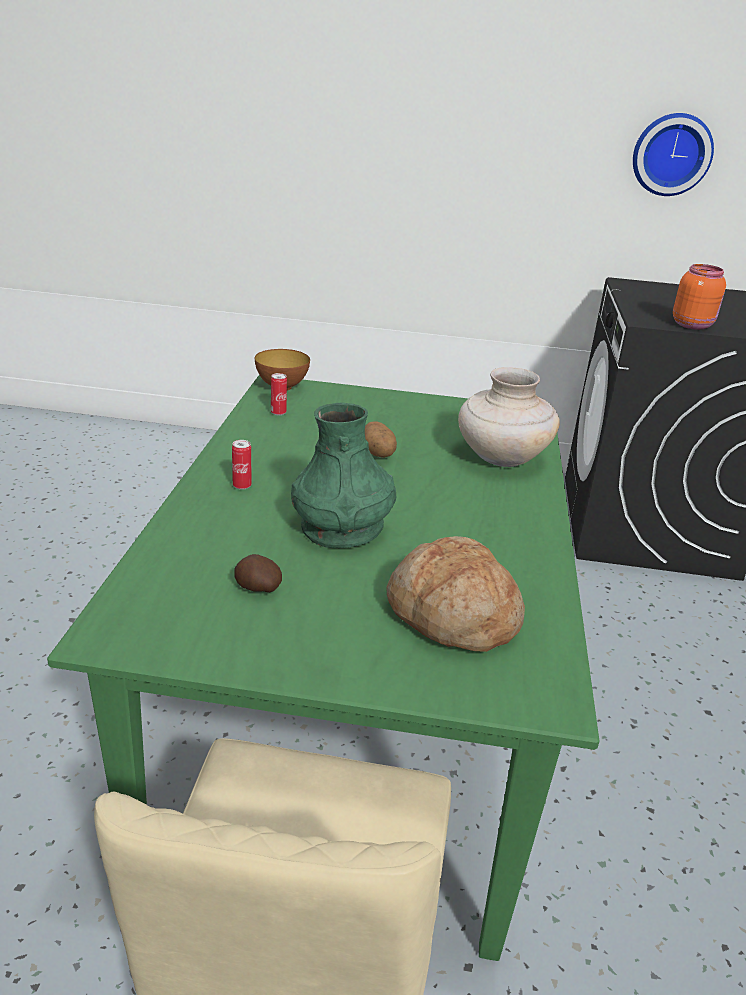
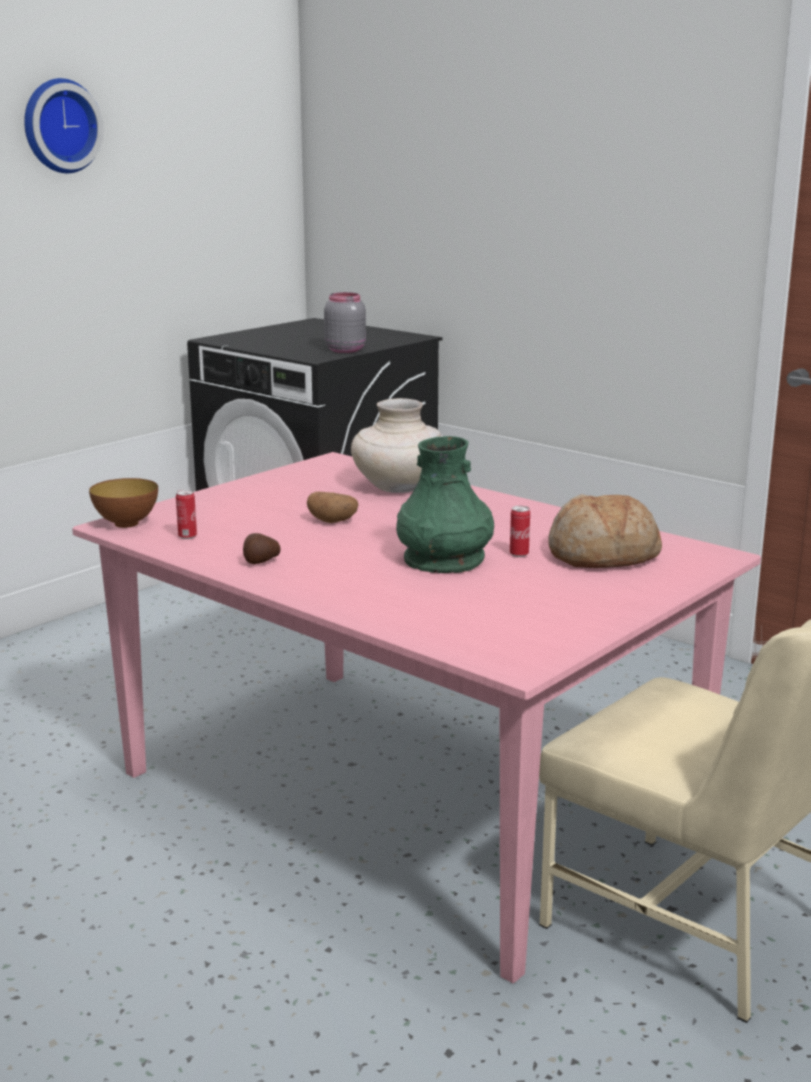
camera: 55 degrees left, 10 degrees down
(242, 486) = (324, 578): can -> can (519, 554)
(257, 588) = (505, 603): potato -> potato (260, 562)
(358, 716) = (408, 796): green dining table -> pink dining table
(671, 154) = (201, 205): wall clock -> wall clock (59, 126)
(692, 325) = (345, 350): orange jar -> grey jar

